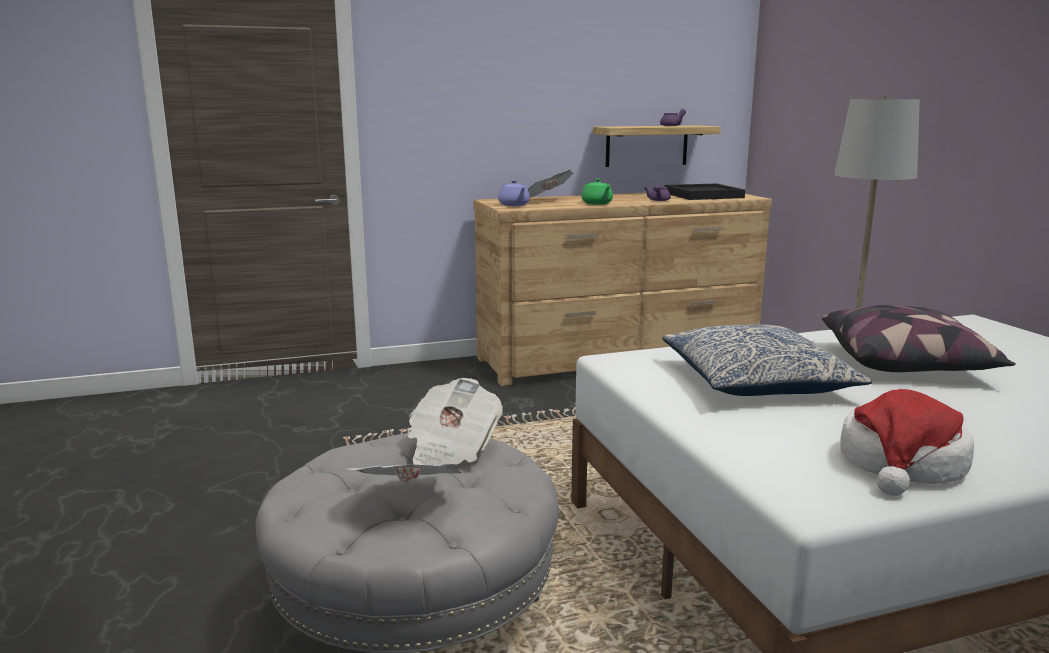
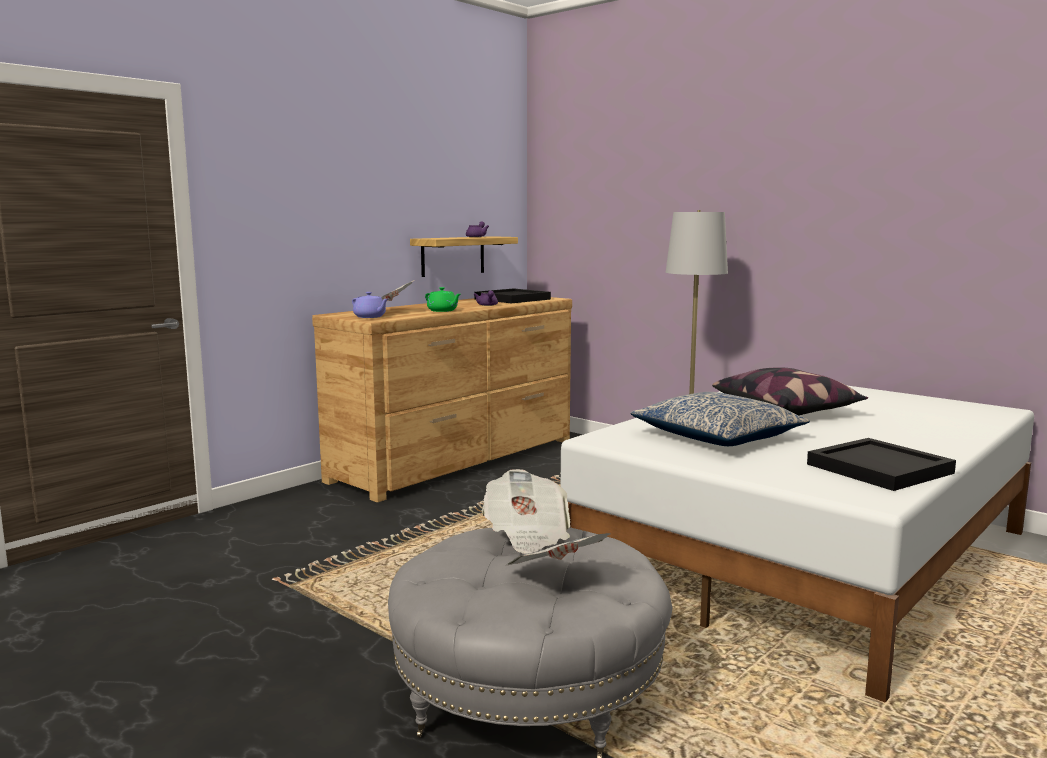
camera: 30 degrees left, 5 degrees down
(902, 464) = (881, 469): hat -> black tray

